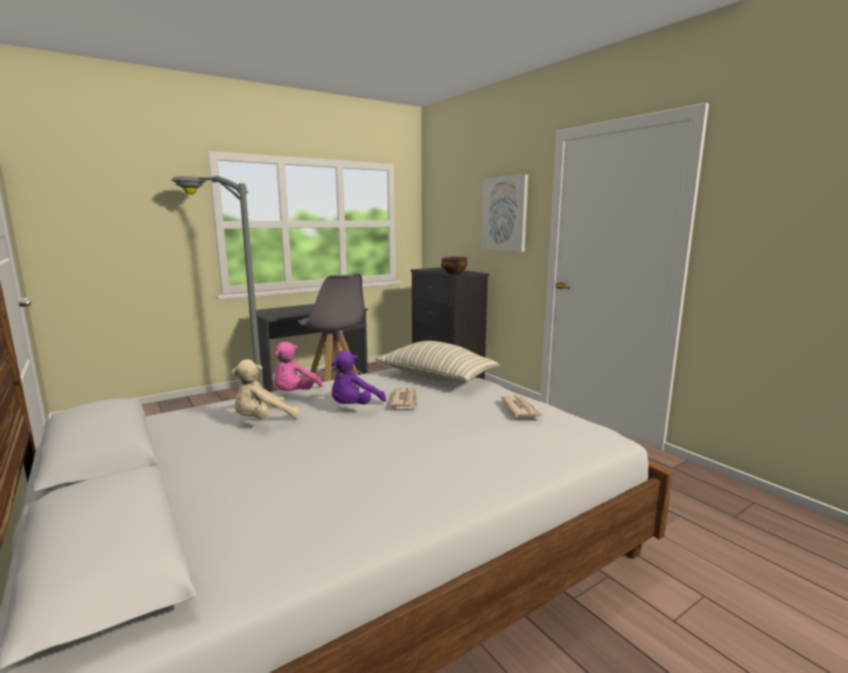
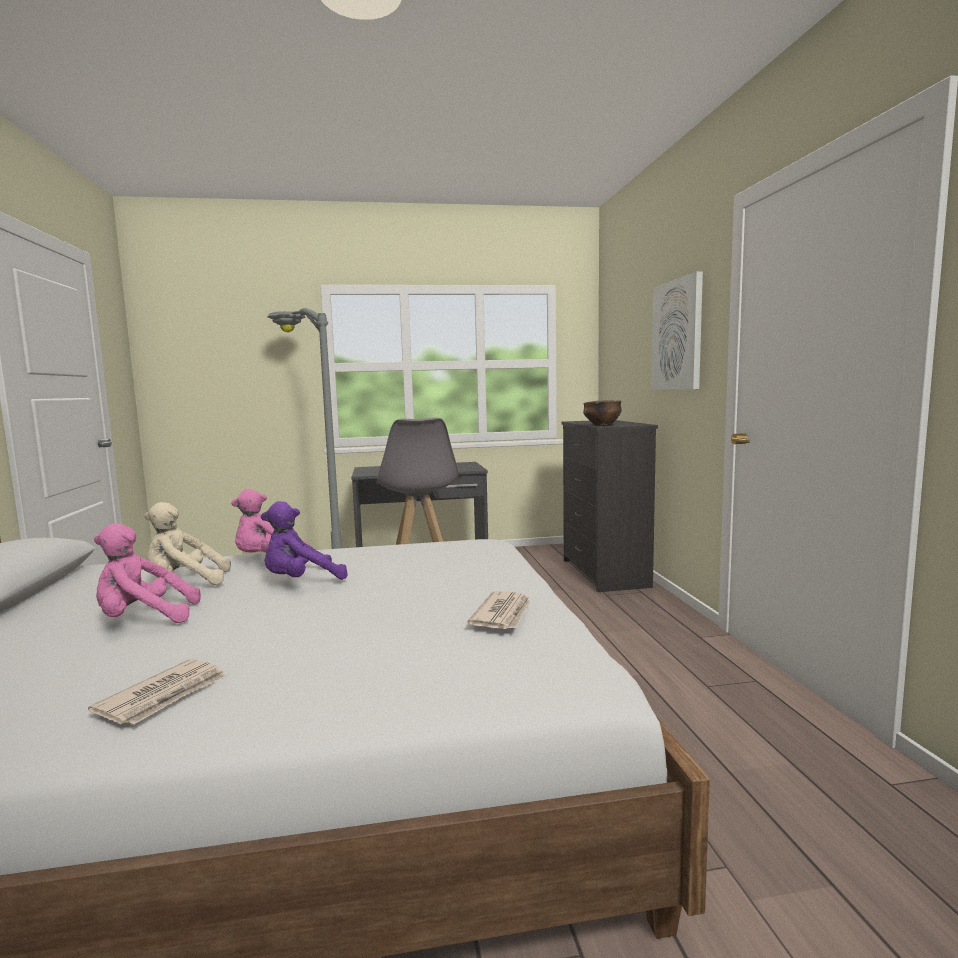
camera: 25 degrees right, 5 degrees down
(286, 450) = (143, 619): none -> pink plush toy
(405, 400) = (373, 581): newspaper -> newspaper (165, 695)
(435, 377) = (460, 558): pillow -> none

